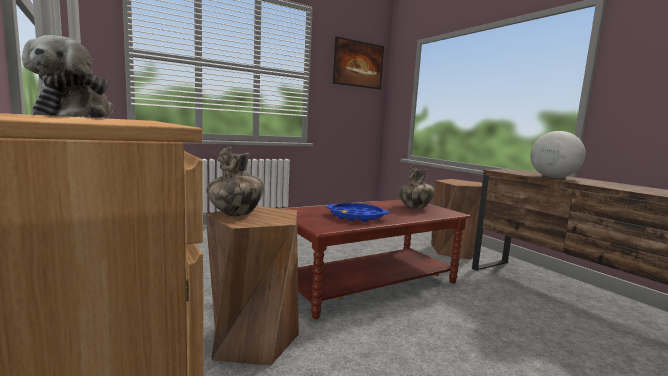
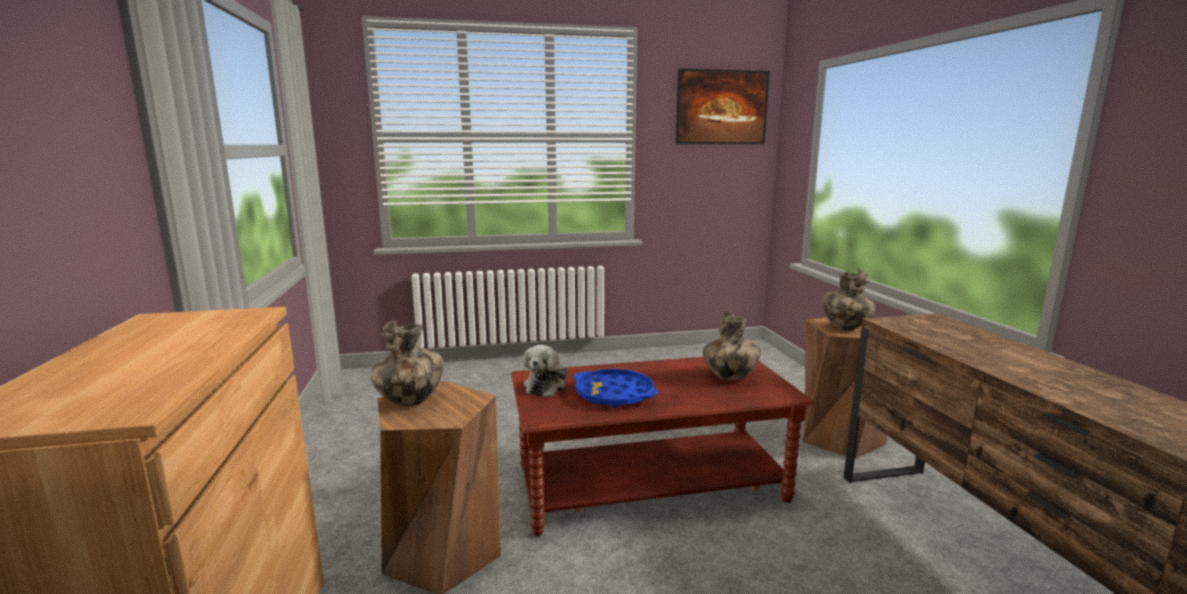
camera: 20 degrees right, 5 degrees up
(76, 117) = (176, 330): plush toy -> plush toy (546, 386)
(459, 182) = (845, 327): none -> vase
(553, 177) = (966, 350): globe -> none

